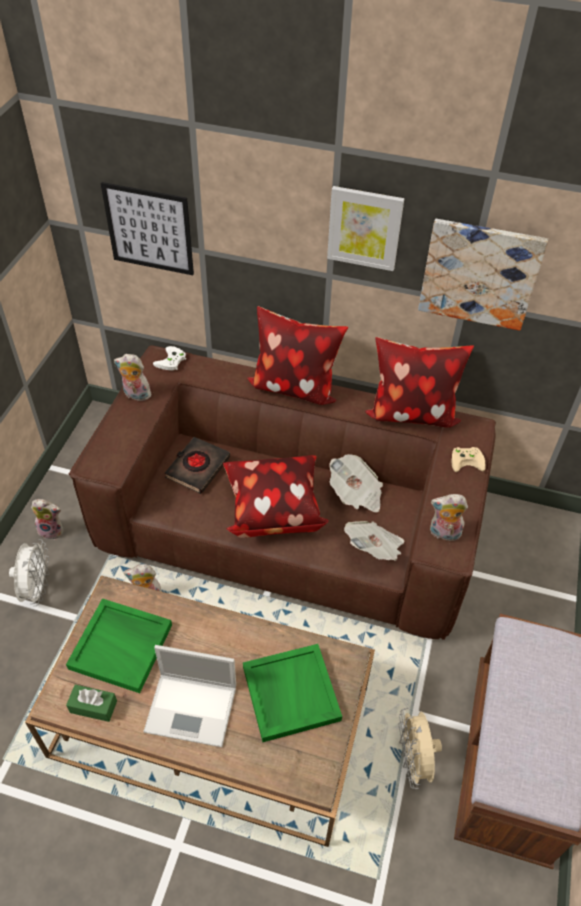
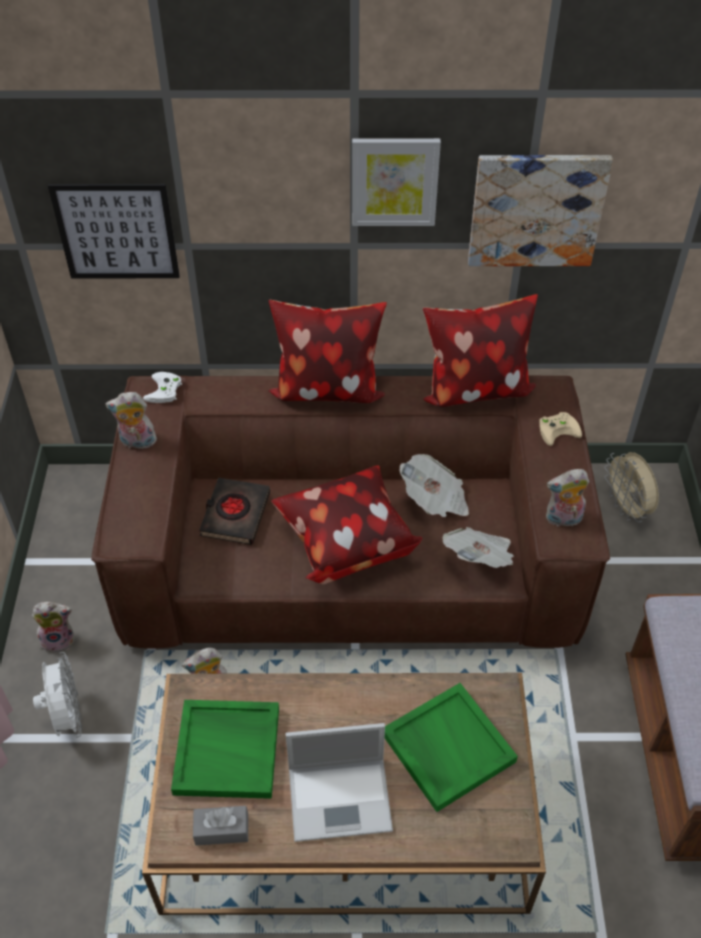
camera: 15 degrees left, 0 degrees up
(93, 706) = (221, 830): green tissue box -> grey tissue box
(413, 761) = (590, 790): beige fan -> beige fan (627, 508)

